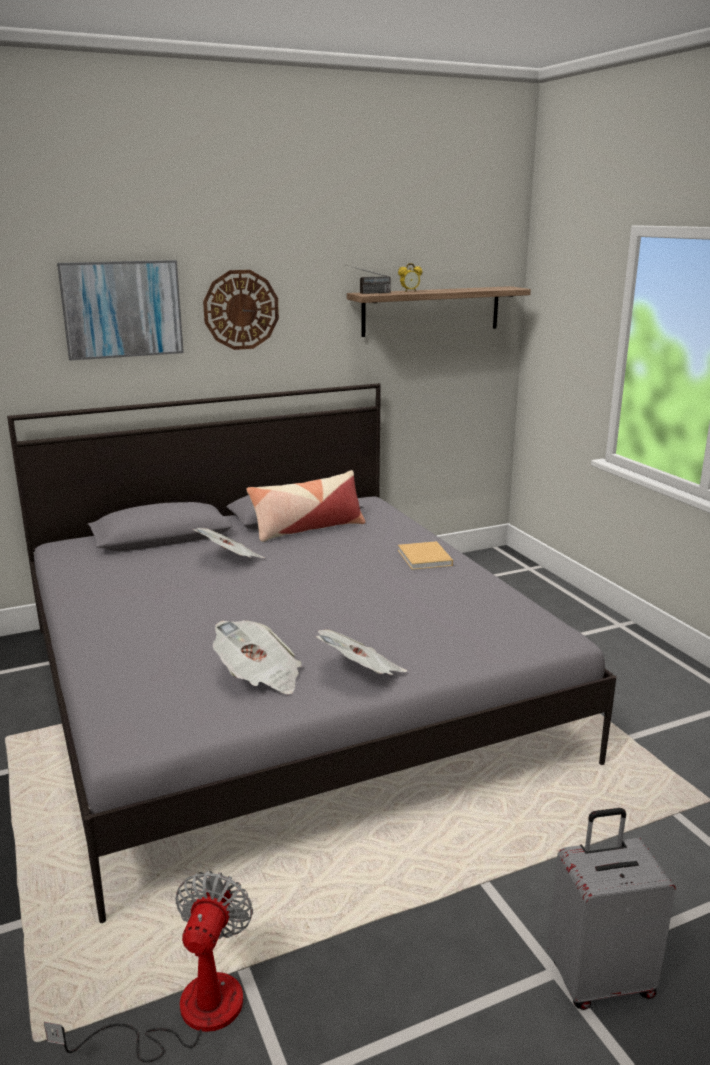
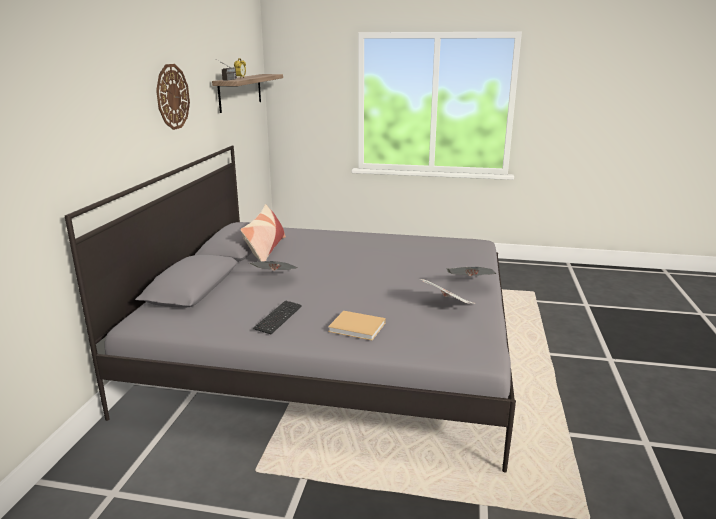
camera: 55 degrees left, 0 degrees up
(122, 309) = (116, 100): picture -> none
(124, 595) = (278, 318): none -> keyboard
(187, 1013) = (591, 459): fan -> none
(425, 558) = (357, 238): beige book -> beige book (358, 327)
(599, 978) = (618, 352): grey suitcase -> none

